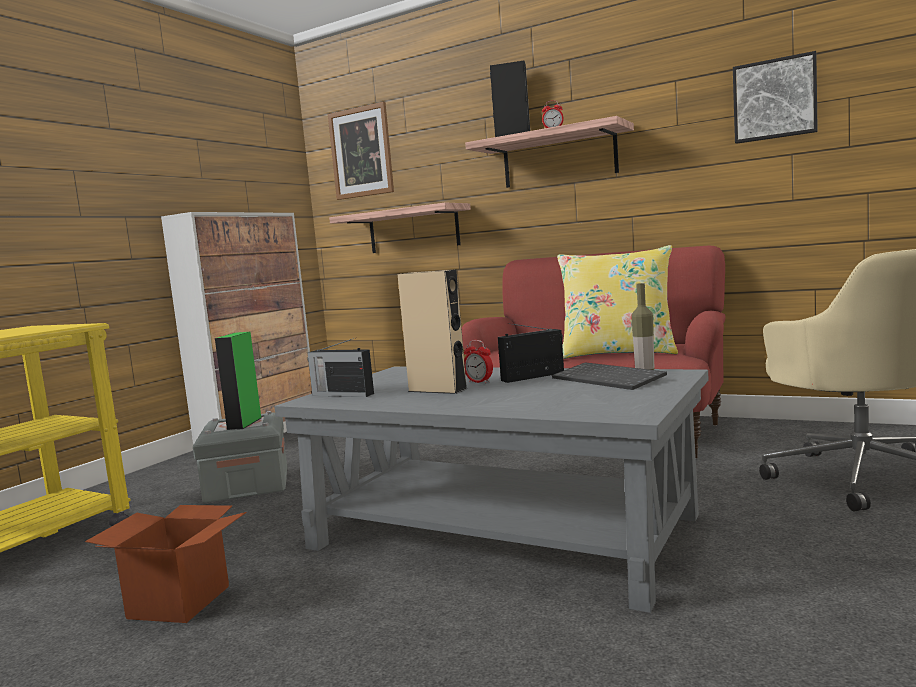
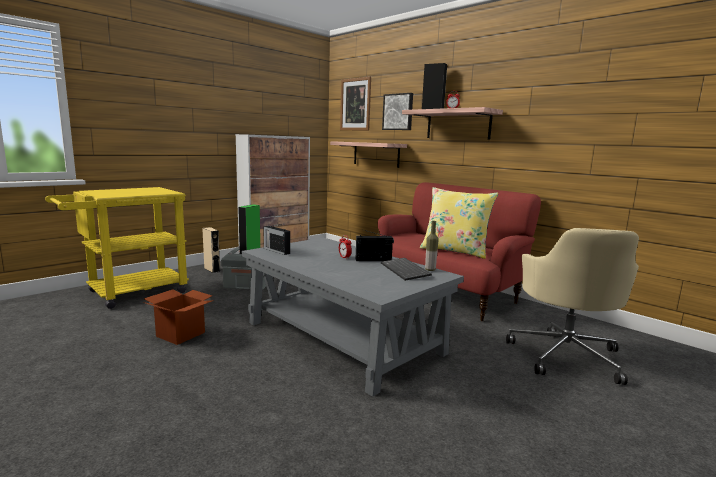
camera: 15 degrees right, 5 degrees up
(437, 390) = (319, 258): beige speaker -> beige speaker (212, 270)
(774, 99) = (589, 107): picture -> picture (398, 112)

